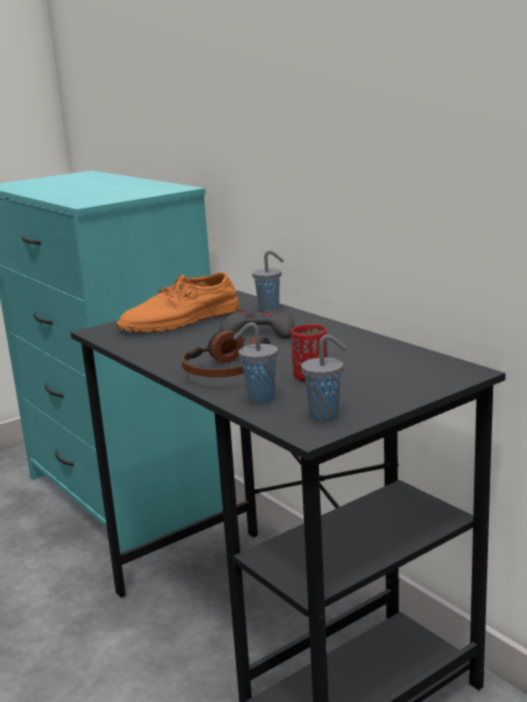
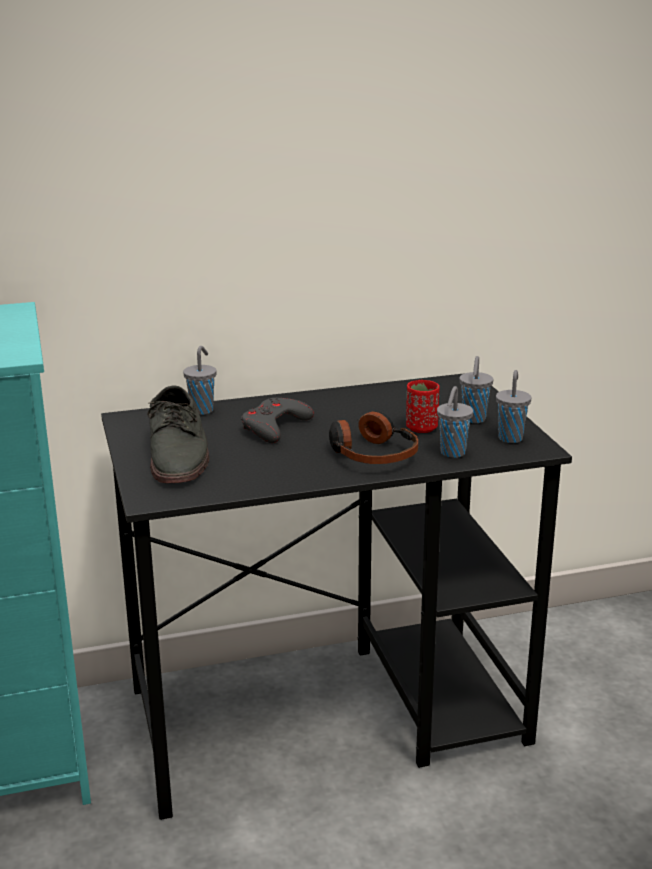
camera: 70 degrees left, 5 degrees up
(181, 321) = (179, 453): orange shoe -> grey shoe
(357, 393) = (473, 419): none -> grey cup

